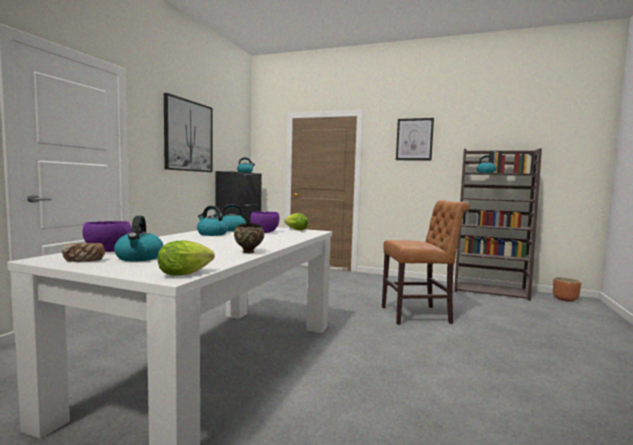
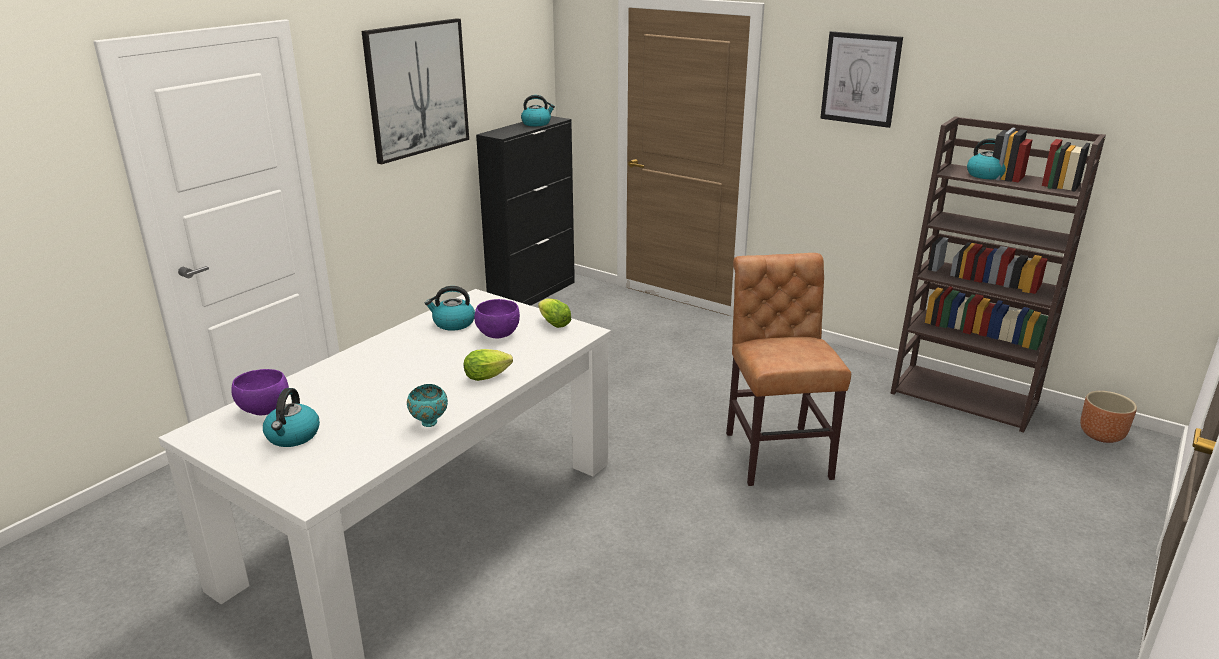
camera: 15 degrees right, 20 degrees up
(84, 260) = (233, 441): bread -> none
(187, 273) = (328, 489): lettuce -> lettuce (489, 376)
(211, 234) = (416, 343): kettle -> none
(249, 252) = (429, 423): brown bowl -> turquoise bowl
(419, 315) = (775, 452): brown chair -> brown chair turned 105 degrees counterclockwise

